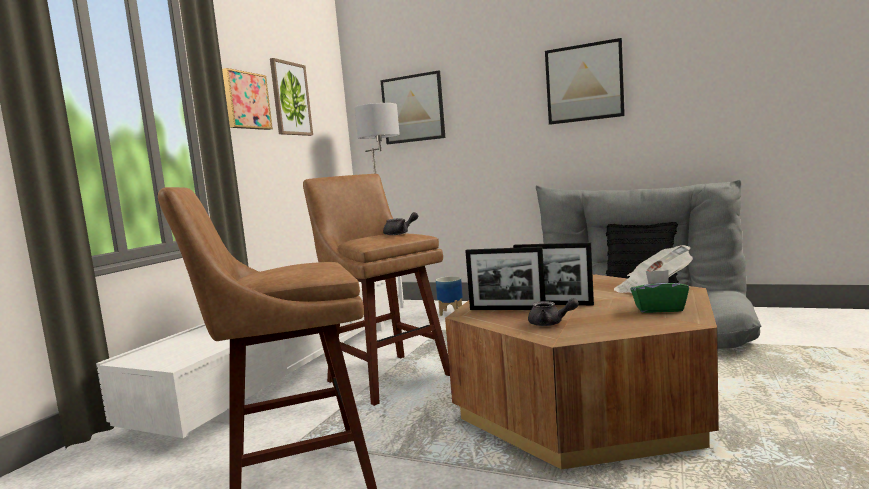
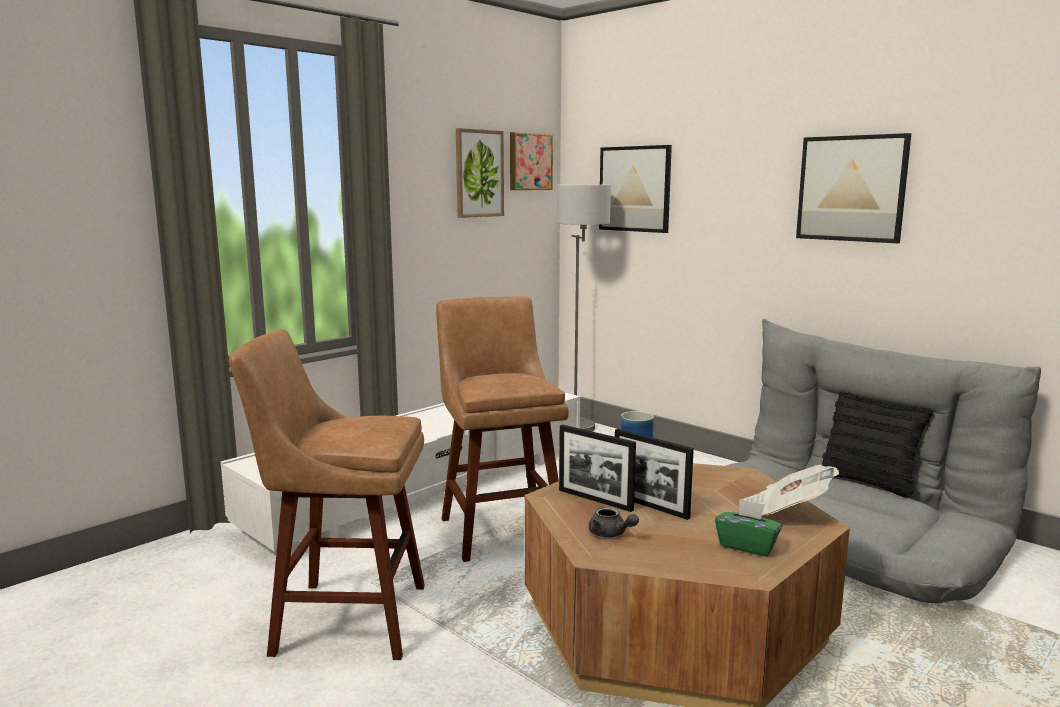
camera: 20 degrees right, 5 degrees up
(245, 101) = (417, 183): picture -> picture (529, 162)
(400, 233) = (525, 379): grey teapot -> none

